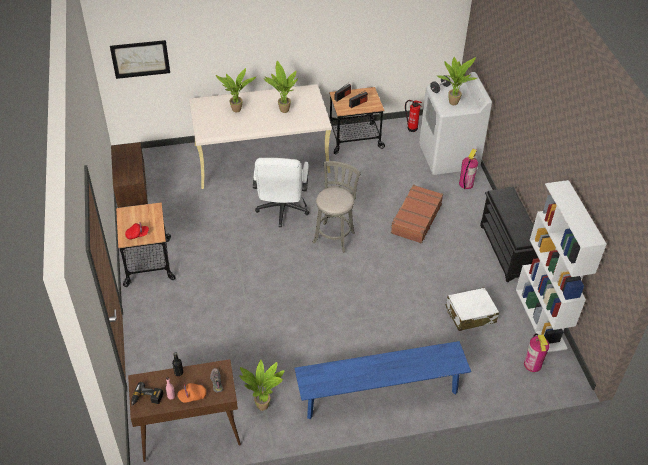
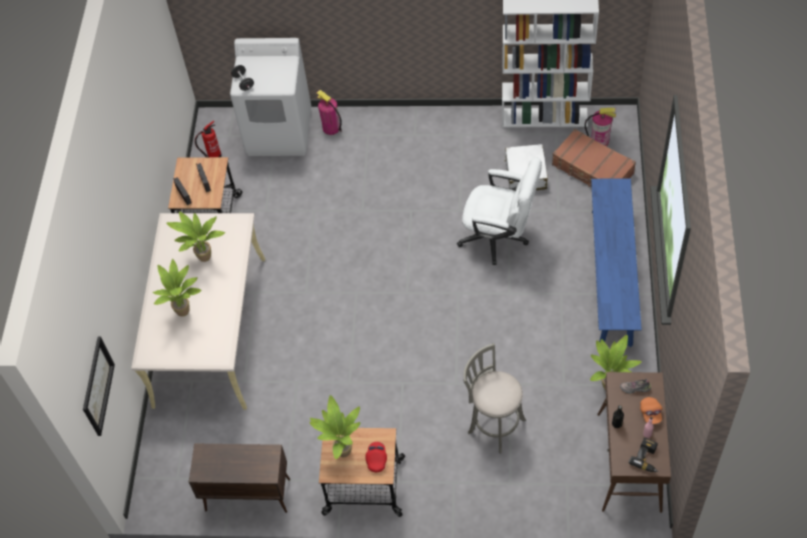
camera: 70 degrees left, 10 degrees up
(282, 211) = (318, 322): white office chair -> white office chair (499, 238)
(334, 236) = (377, 274): grey stool -> grey stool (494, 424)
(415, 219) = (373, 189): brown suitcase -> brown suitcase (592, 170)
(453, 102) = (273, 76): potted plant -> potted plant (341, 452)
(506, 251) = (446, 120): black shoe rack -> none

